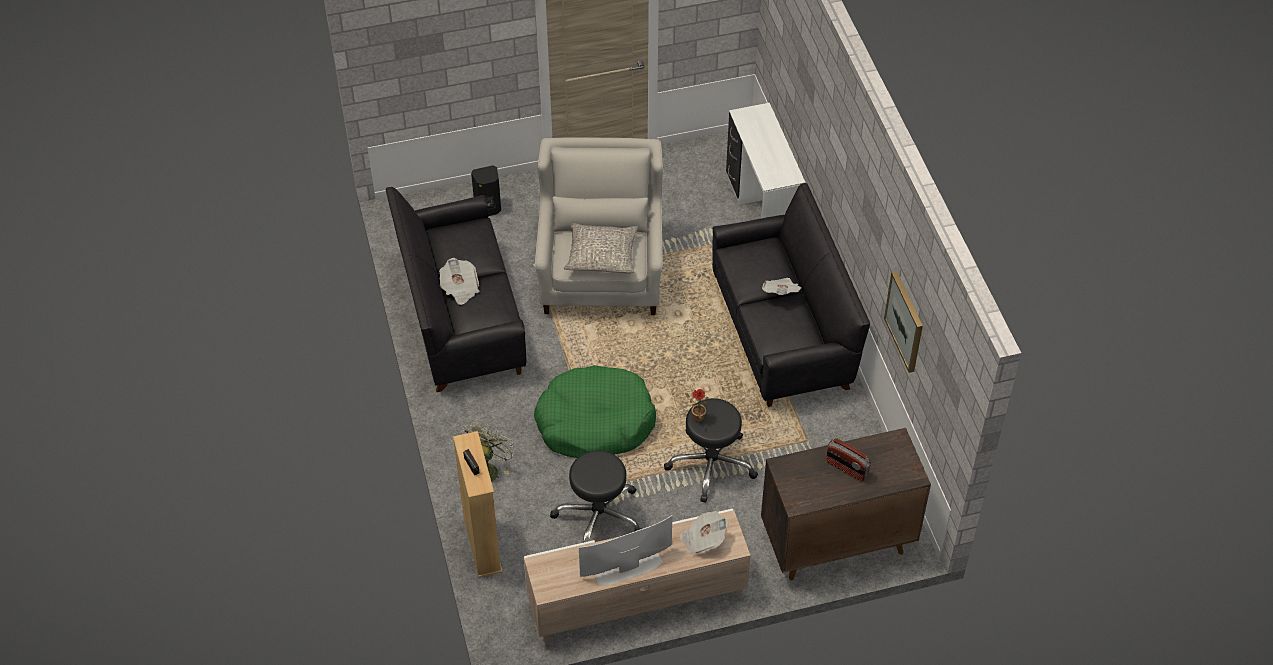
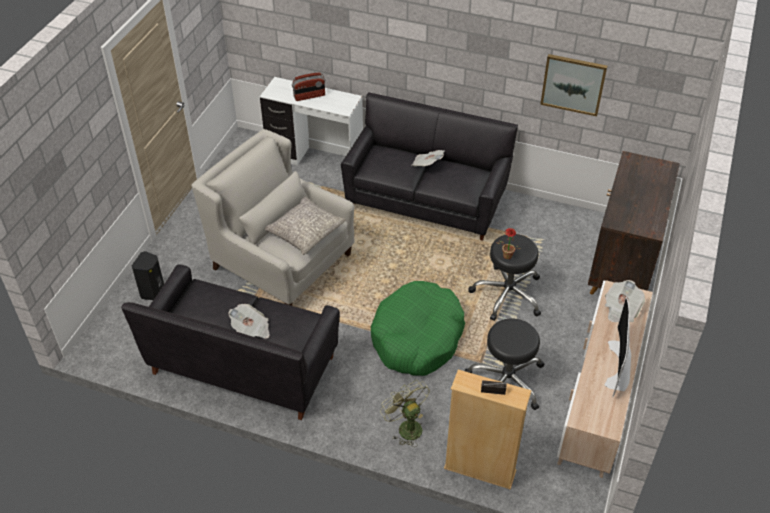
camera: 55 degrees left, 5 degrees down
(846, 468) = (638, 192): radio -> radio (309, 96)

